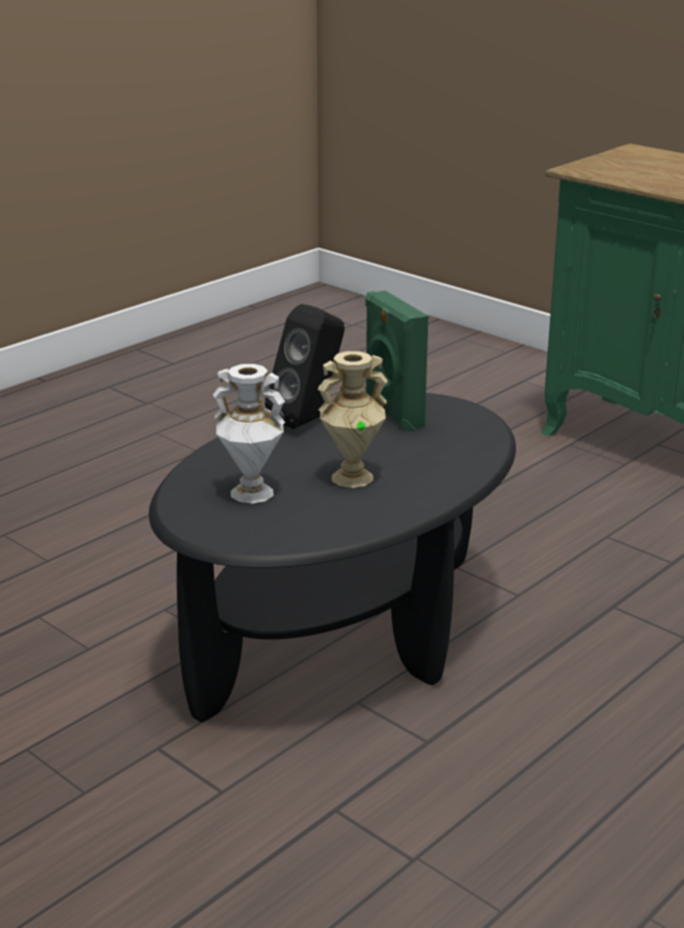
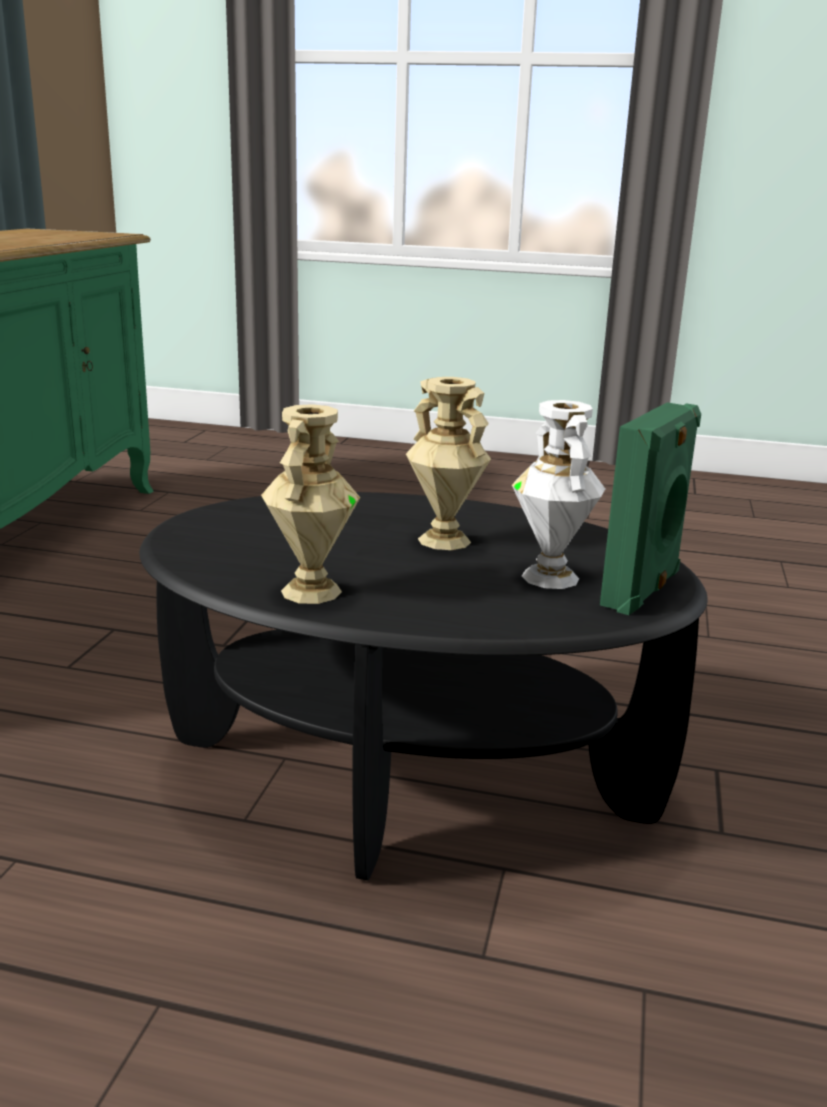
camera: 120 degrees left, 5 degrees down
(309, 420) = (310, 590): black speaker -> beige vase
(392, 414) = (245, 550): green speaker -> green speaker (643, 590)

